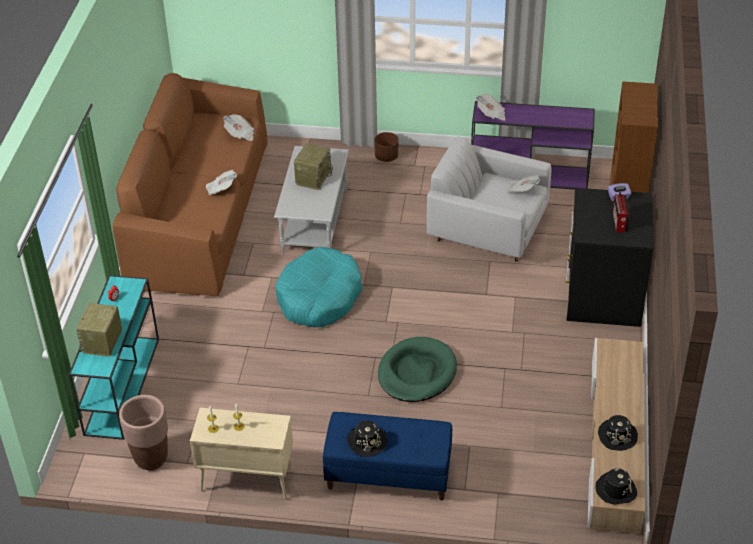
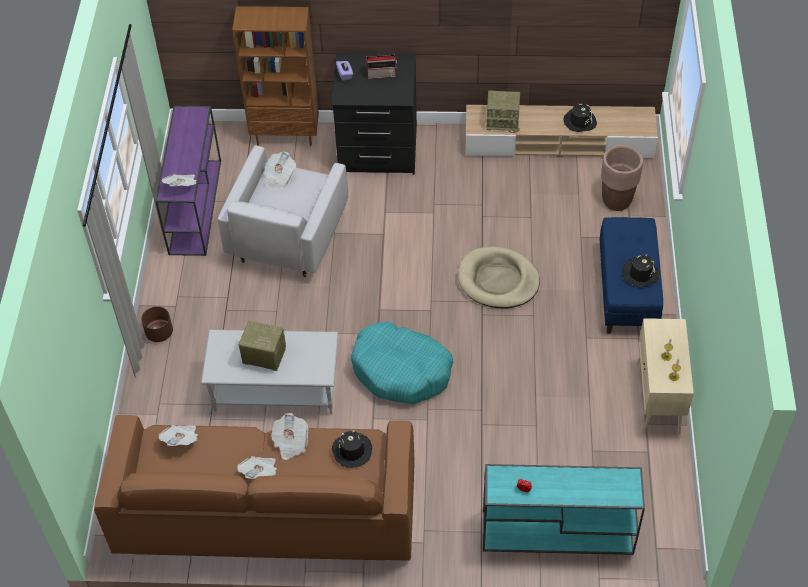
camera: 95 degrees left, 10 degrees up
(102, 343) = (593, 486): radio -> radio (503, 121)
(151, 458) = (650, 484): brown planter -> brown planter (616, 201)
(198, 173) = (260, 472): none -> newspaper
(416, 373) = (498, 280): green dog bed -> beige dog bed
(616, 490) = (637, 123): black hat -> black hat (352, 451)

